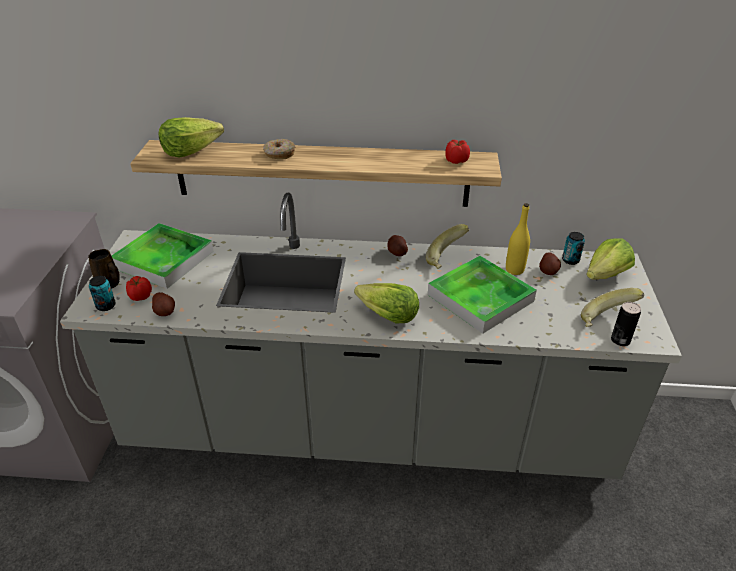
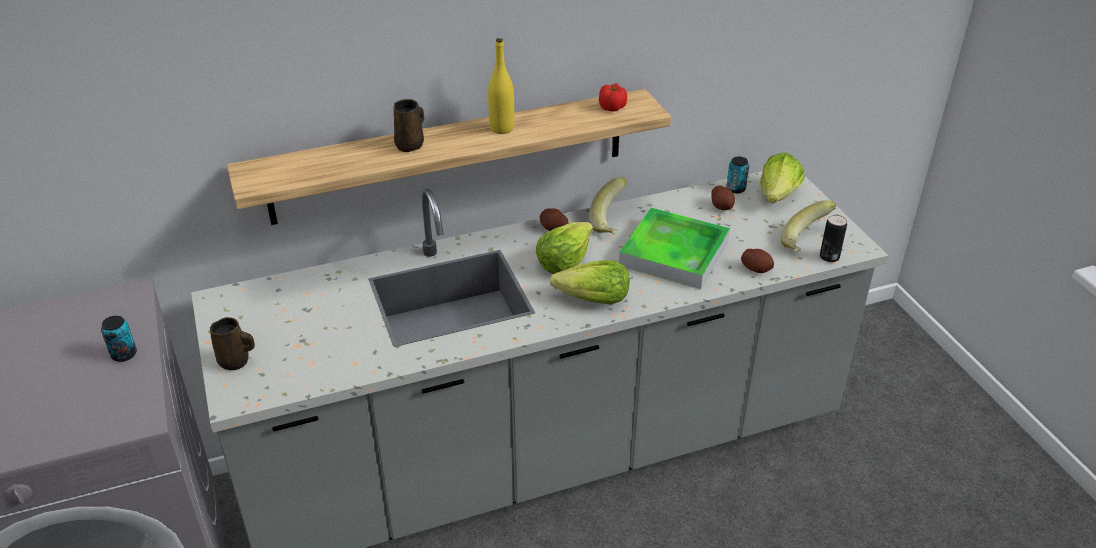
camera: 25 degrees left, 0 degrees up
(106, 306) = (255, 388): can -> can (124, 354)
(140, 296) = (290, 364): tomato -> none
(164, 259) = (281, 313): tray -> none
(165, 311) = (336, 371): potato -> potato (756, 269)
(191, 151) = (298, 165): lettuce -> lettuce (564, 261)
(279, 154) = (411, 145): donut -> brown mug
(514, 270) = (688, 214): yellow bottle -> yellow bottle (502, 128)

